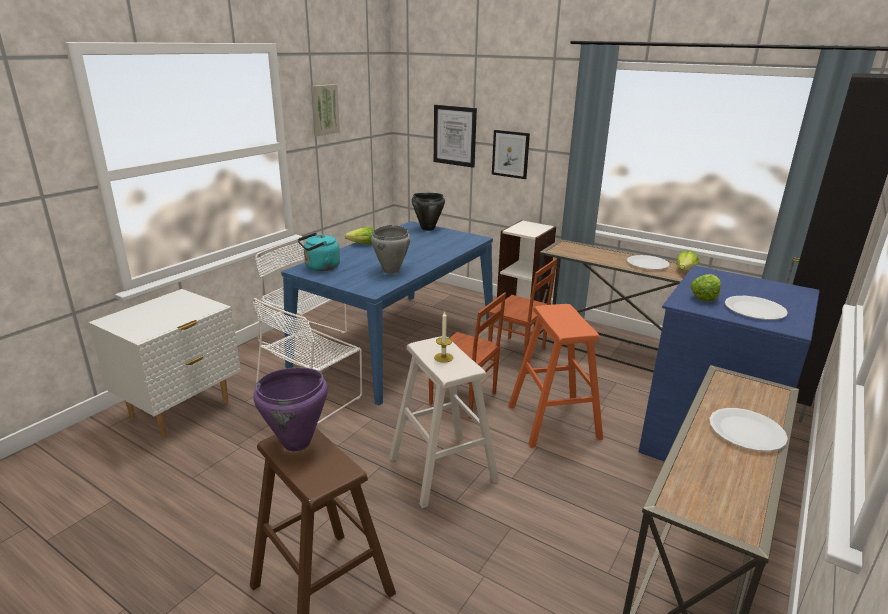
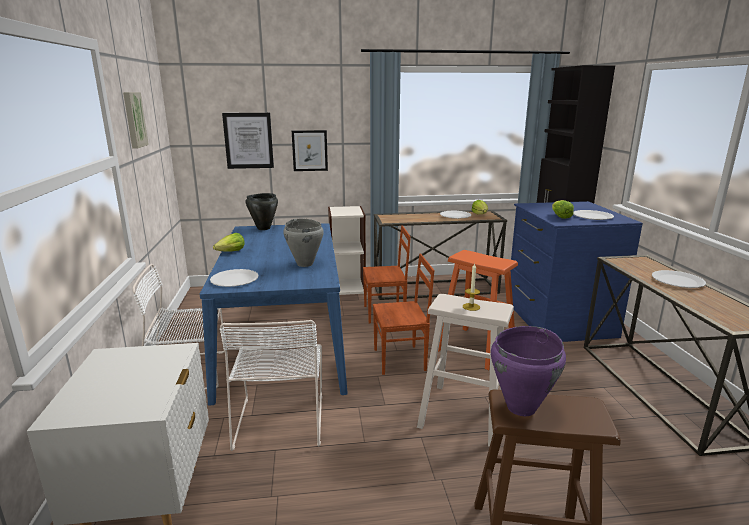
camera: 40 degrees left, 5 degrees down
(320, 267) = (234, 279): turquoise kettle -> white plate

